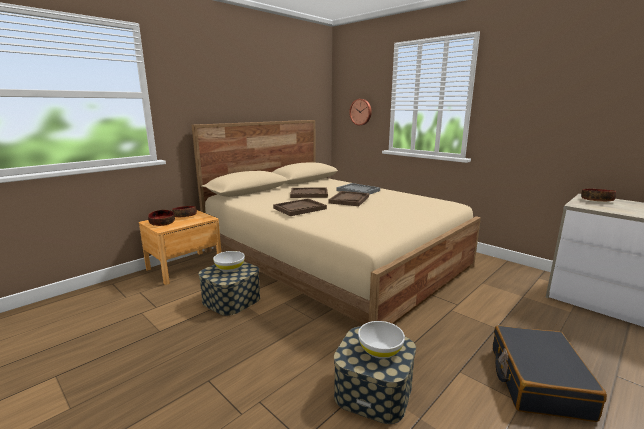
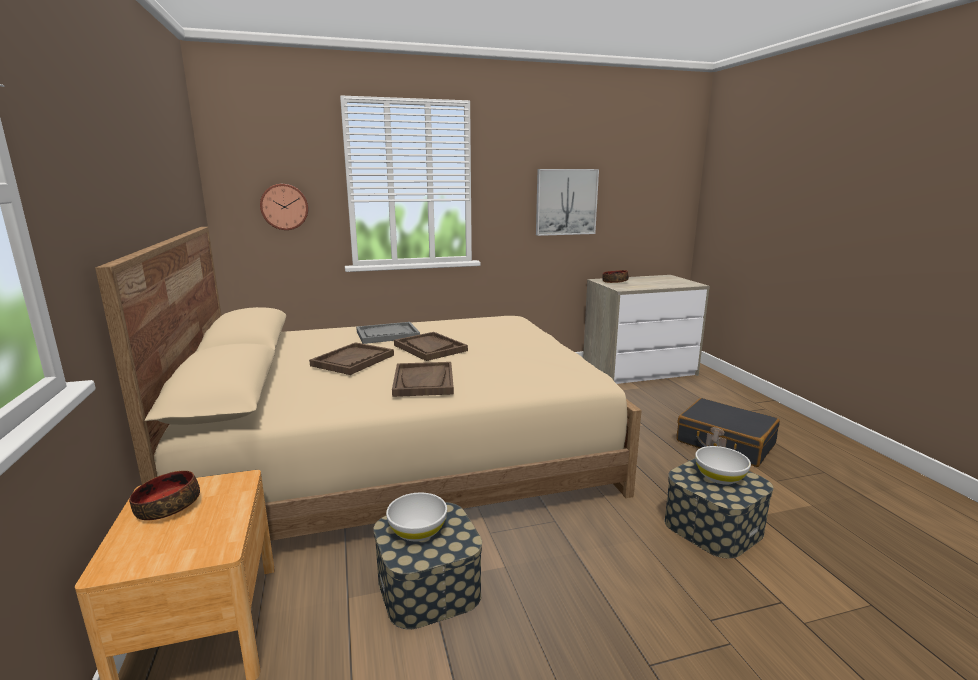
camera: 60 degrees left, 0 degrees up
(162, 223) = (165, 547): bowl -> none
(564, 114) = (566, 202): none -> picture

